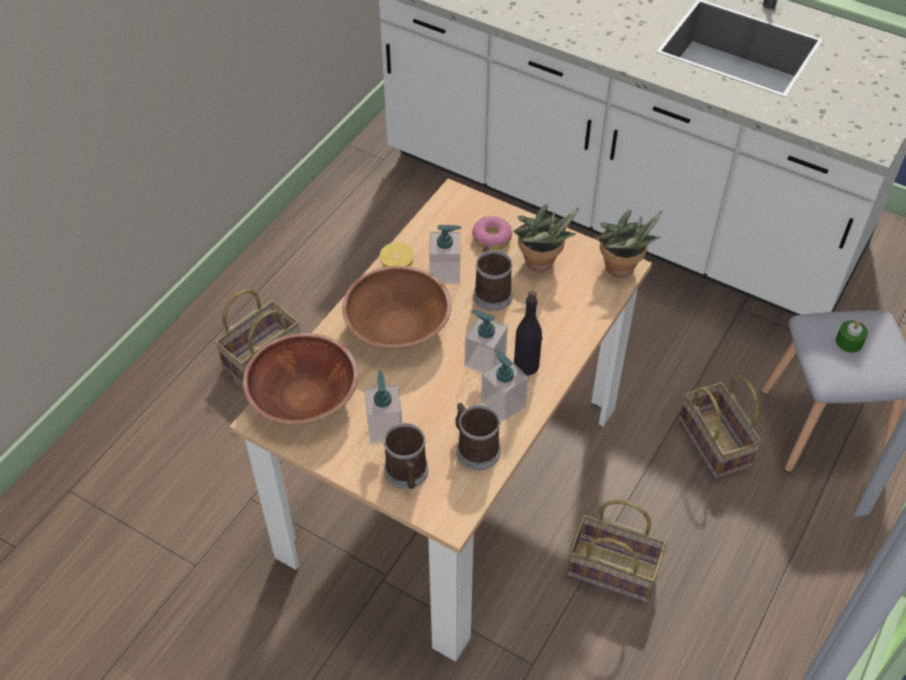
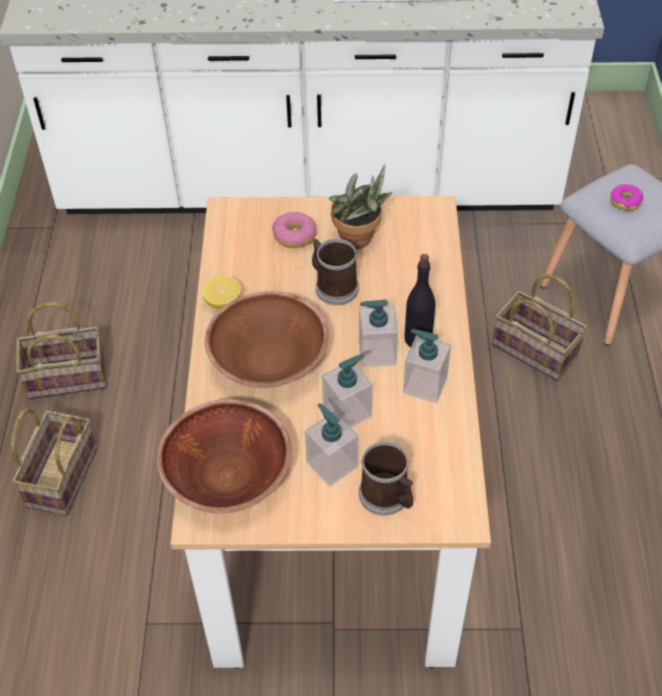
camera: 30 degrees left, 0 degrees up
(445, 273) = (275, 288): soap dispenser -> soap dispenser (347, 412)
(474, 448) = (431, 439): mug -> none
(615, 570) = (532, 504): basket -> basket (69, 376)
(621, 271) = (435, 214): potted plant -> none
(849, 342) = (625, 201): green candle -> donut

